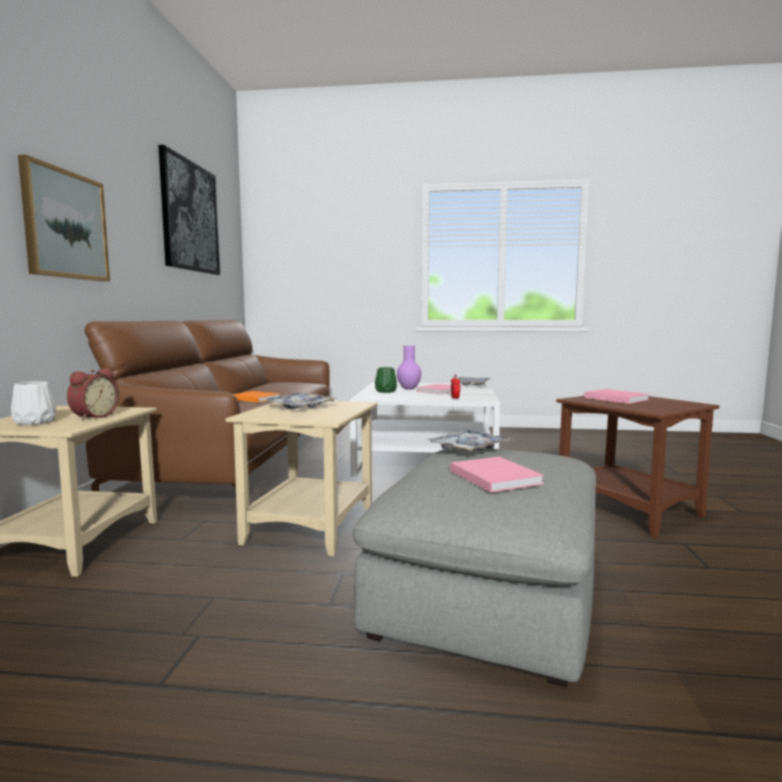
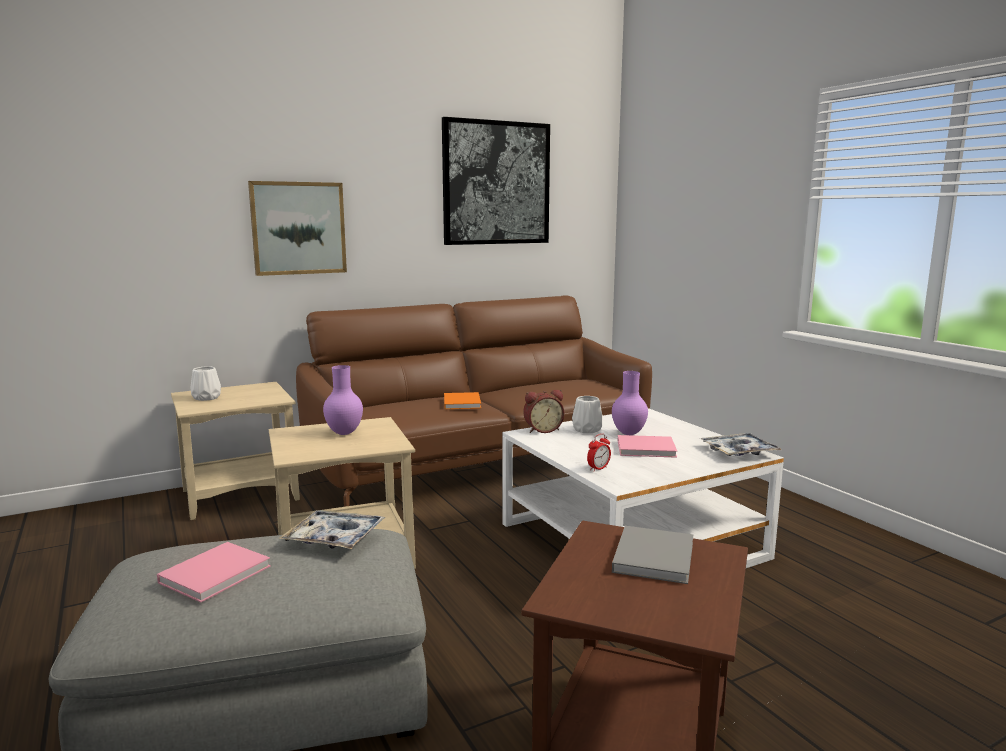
camera: 55 degrees right, 5 degrees up
(93, 416) = (238, 401): alarm clock -> alarm clock (542, 430)
(299, 407) = (345, 433): tray -> purple vase
(385, 391) = (587, 429): green vase -> white vase
(614, 398) = (654, 556): pink book -> grey book

